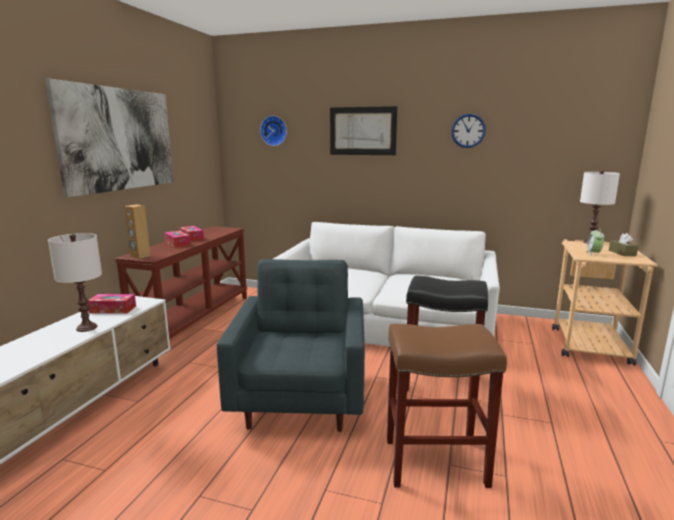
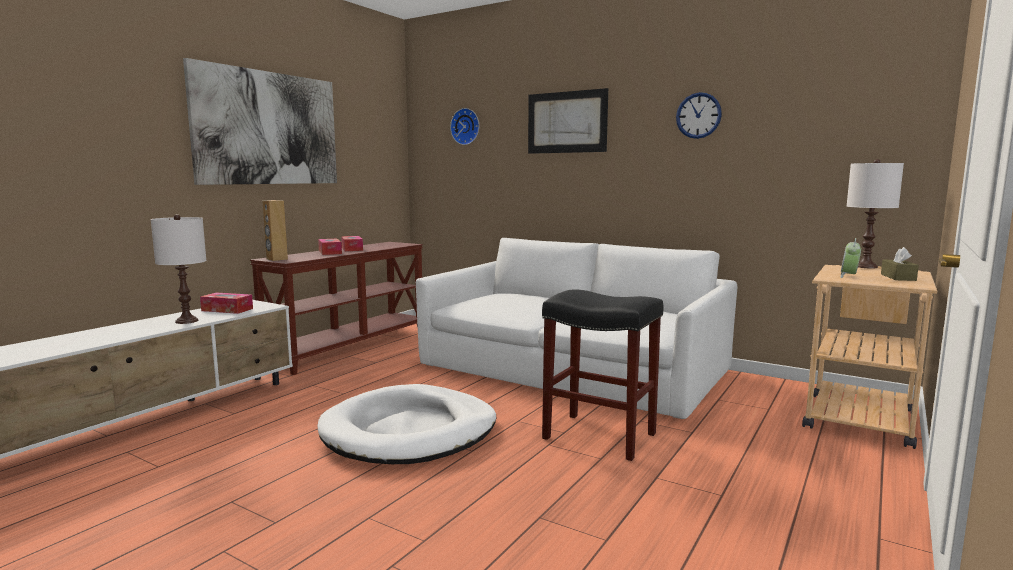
camera: 15 degrees right, 5 degrees down
(301, 398) = (410, 431): grey armchair -> white dog bed
(436, 461) = (525, 512): brown stool -> none

